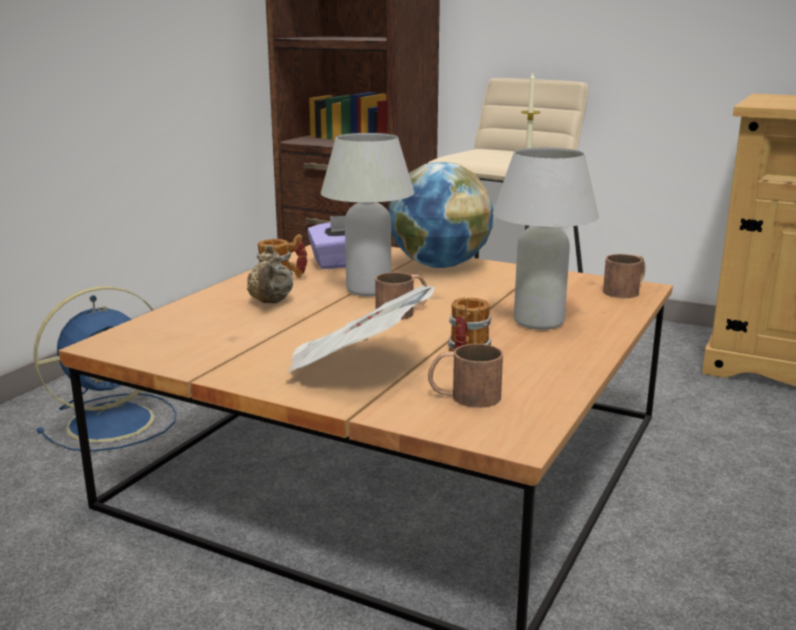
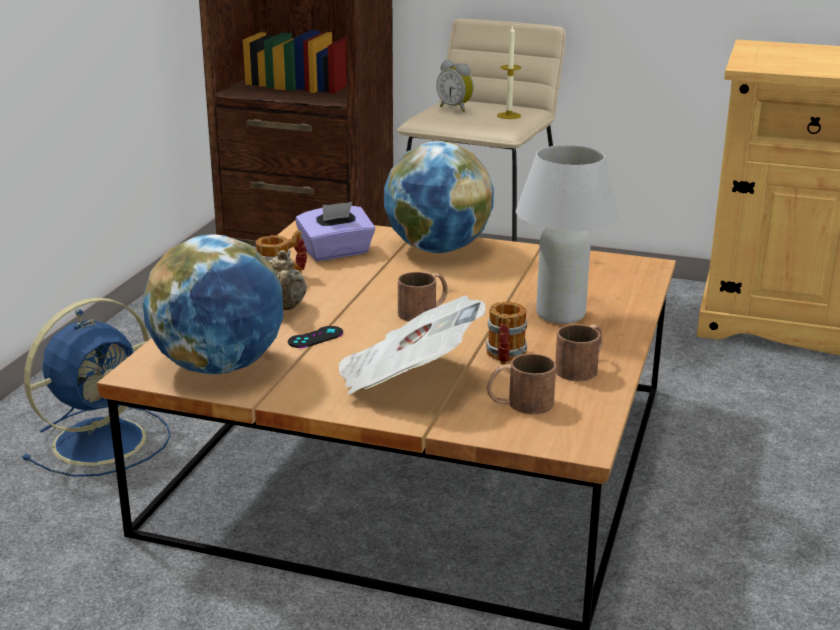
camera: 10 degrees left, 5 degrees up
(180, 344) = (219, 367): none -> globe
(286, 326) = (315, 337): none -> black game controller
(368, 290) = (377, 286): white table lamp -> none
(482, 152) = (456, 108): none -> alarm clock
(626, 290) = (633, 270): brown mug -> brown mug (582, 367)

